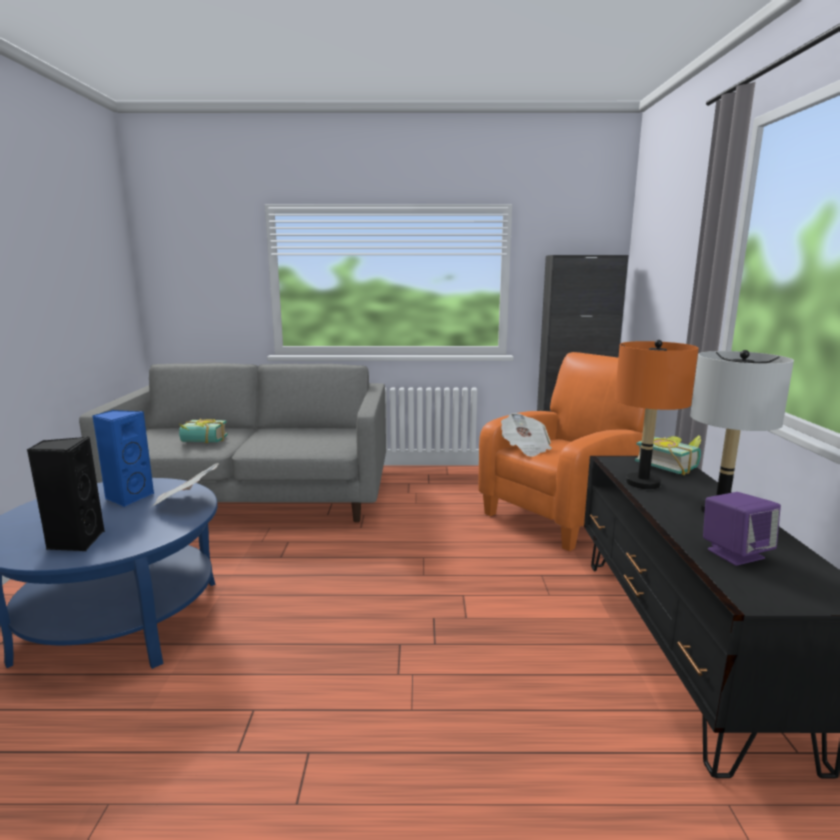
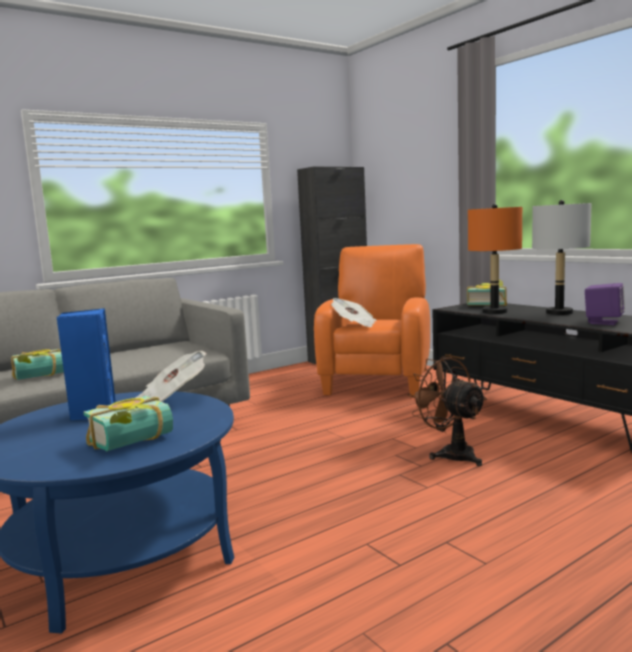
camera: 35 degrees left, 5 degrees down
(75, 541) = (134, 443): black speaker -> book
(486, 643) = (451, 453): none -> brown fan

